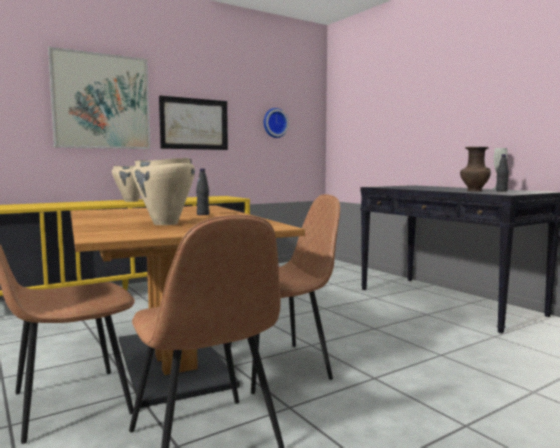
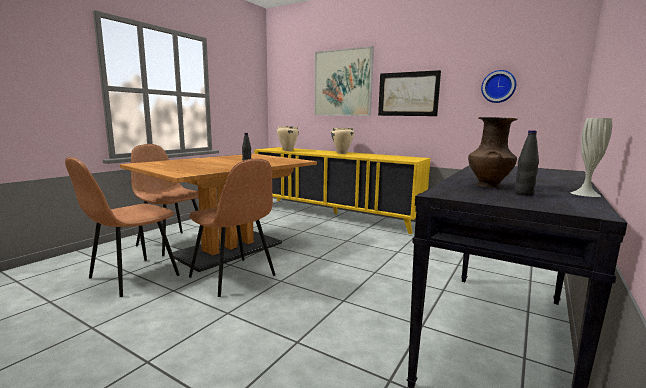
camera: 65 degrees right, 5 degrees up
(165, 224) = (193, 164): beige cooking pot -> beige cooking pot (287, 150)

